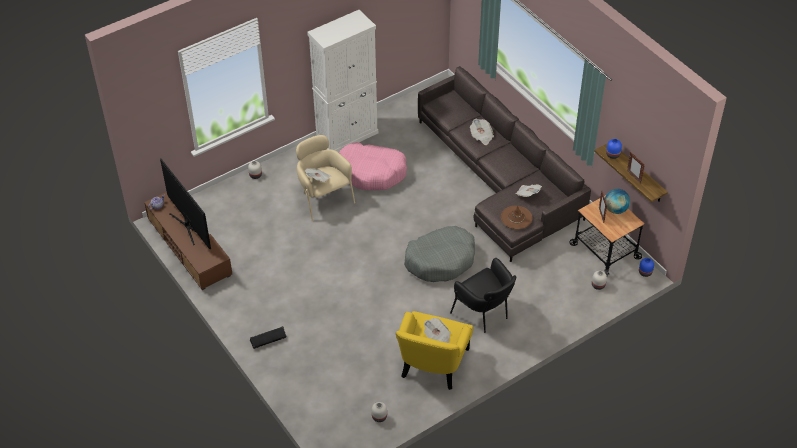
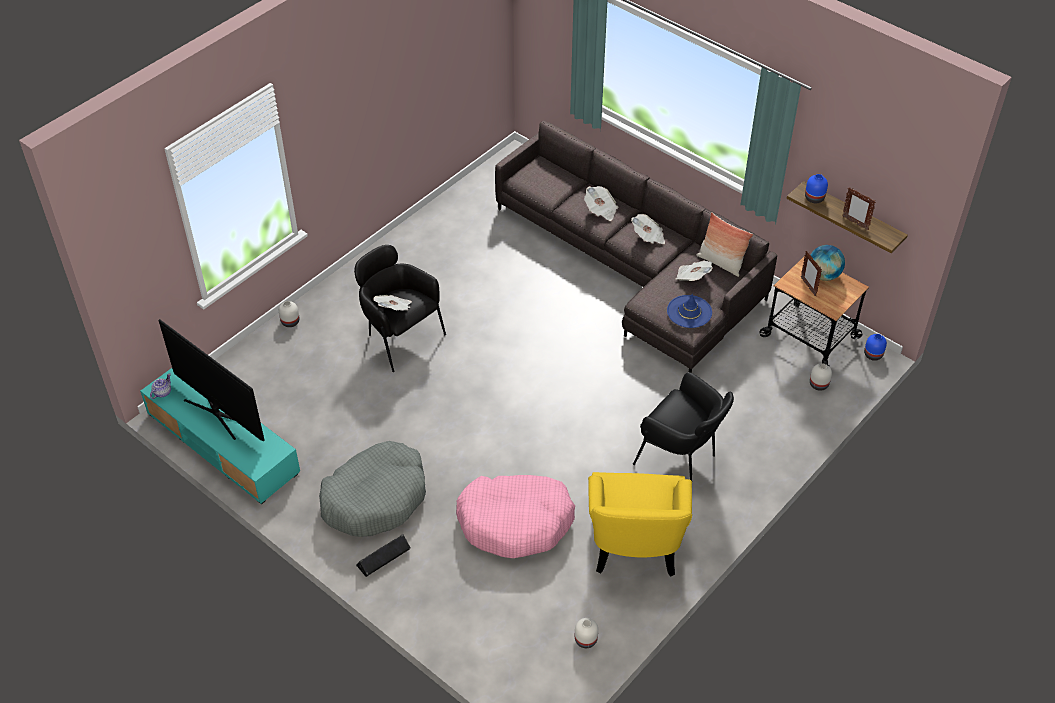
camera: 15 degrees left, 0 degrees up
(189, 246) = (223, 443): brown tv stand -> turquoise tv stand
(323, 199) = (399, 337): beige armchair -> black armchair
(347, 136) = (404, 244): white cabinet -> none
(372, 172) = (455, 288): pink dog bed -> pink dog bed (515, 522)
(437, 337) = (643, 503): newspaper -> newspaper (648, 237)
(440, 260) = (593, 392): grey dog bed -> grey dog bed (375, 498)
(516, 217) = (689, 312): brown hat -> blue hat
(552, 188) = (721, 263): none -> pillow

